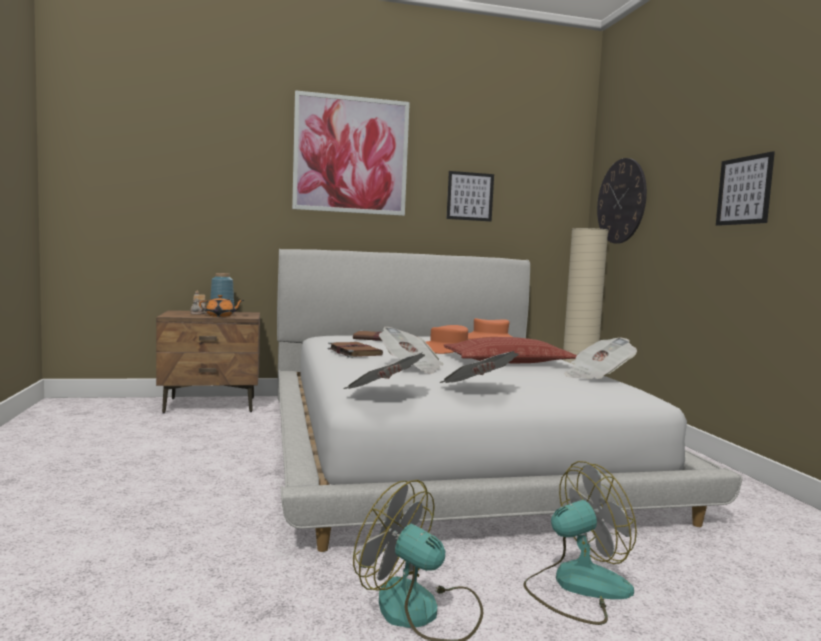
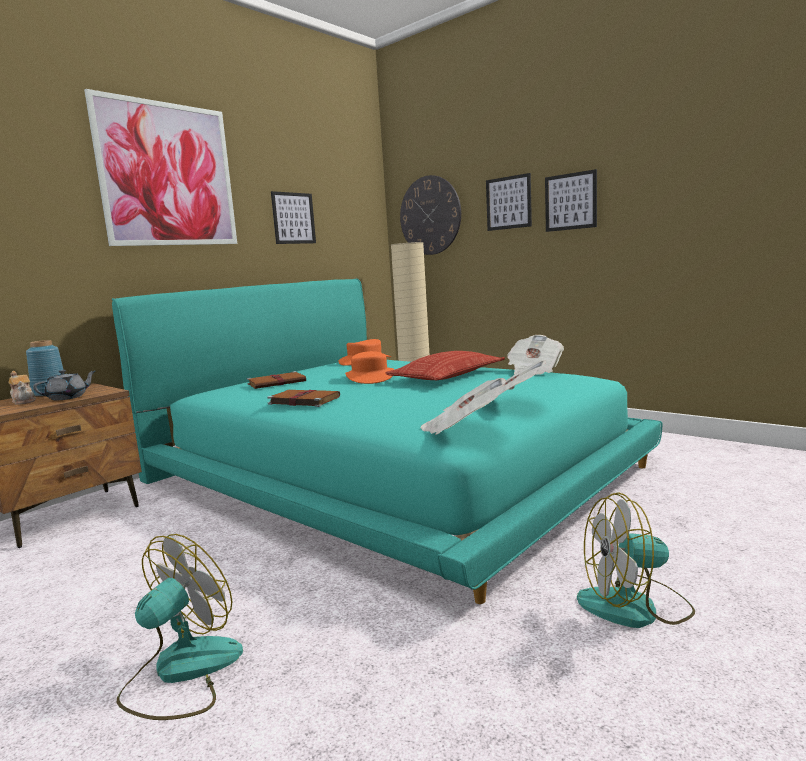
camera: 35 degrees left, 5 degrees up
(220, 316) = (68, 397): orange teapot -> grey teapot
(411, 368) = (402, 401): newspaper -> none
(443, 445) = (388, 471): white bed -> turquoise bed
(576, 587) = (669, 538): fan -> fan (181, 672)
(687, 190) = (508, 203): none -> picture

